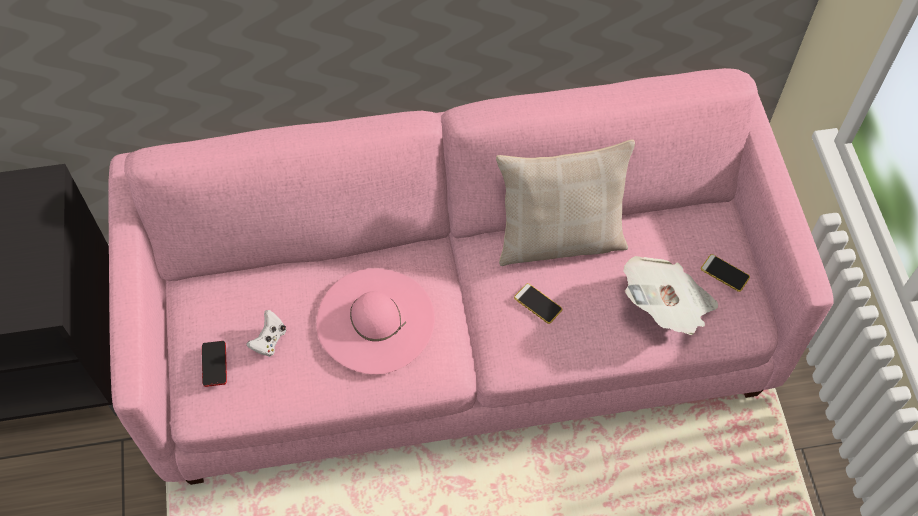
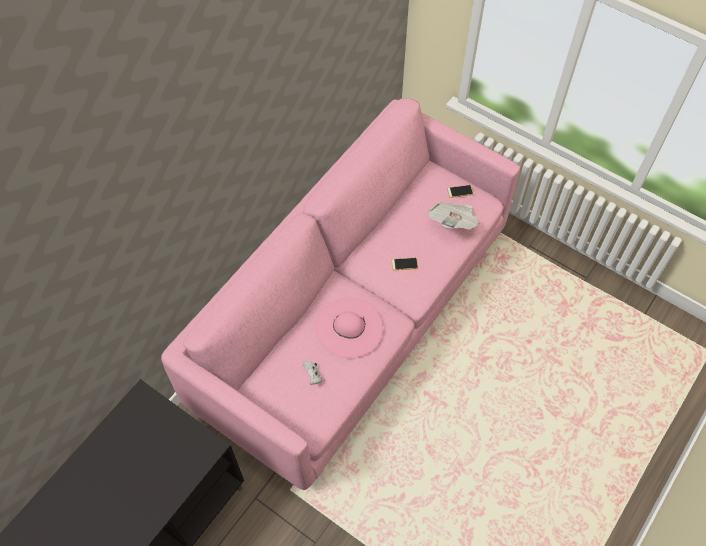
camera: 45 degrees left, 0 degrees up
(214, 364) = (299, 407): phone -> none
(560, 239) = (383, 231): beige pillow -> none

